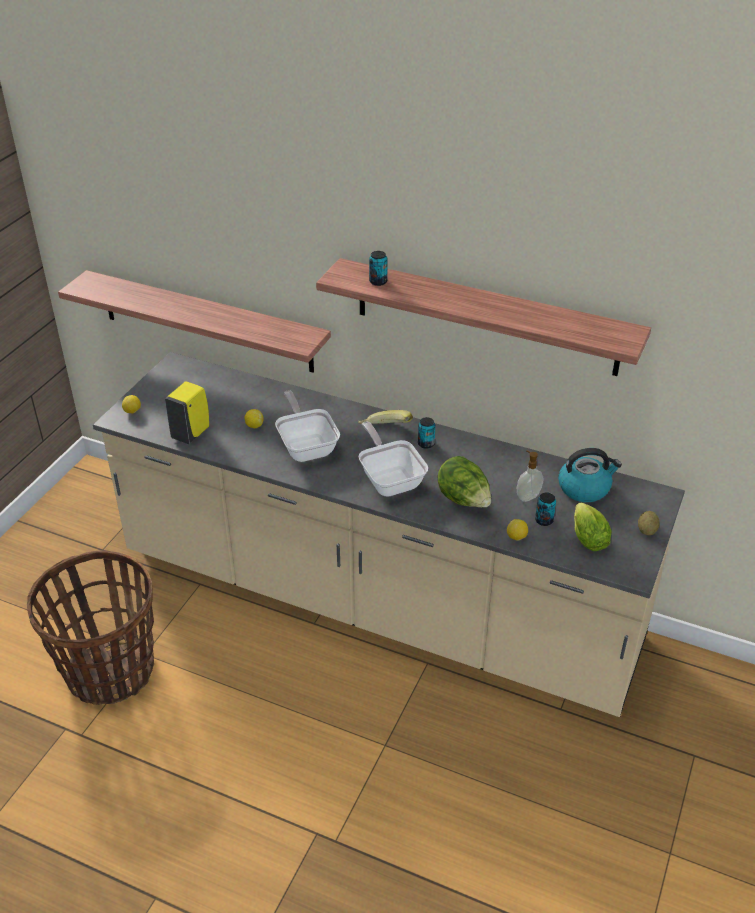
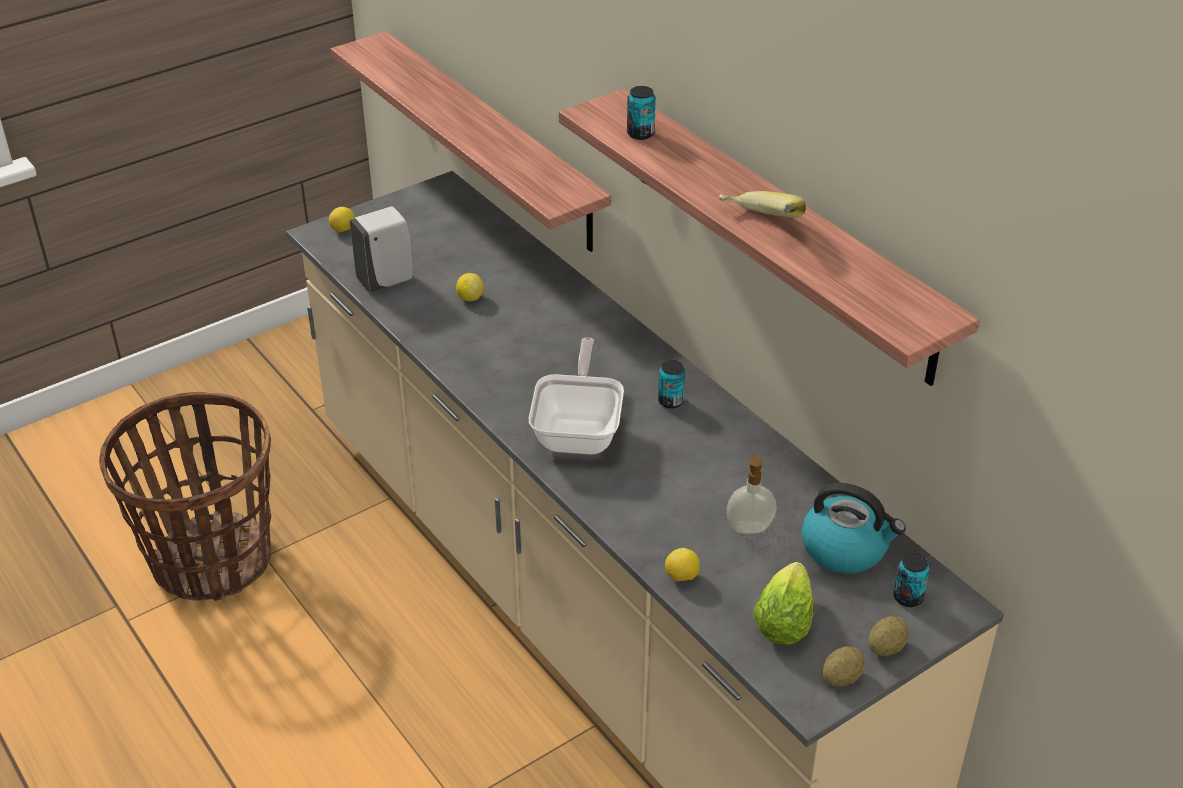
camera: 30 degrees right, 0 degrees up
(191, 433) = (387, 280): yellow soap dispenser -> white soap dispenser
(307, 446) = (511, 347): frying pan -> none
(385, 430) = (631, 363): banana -> banana (759, 225)
(464, 500) = (654, 497): lettuce -> none
(544, 520) = (742, 570): can -> can (908, 597)
(639, 555) = (841, 678): none -> potato

